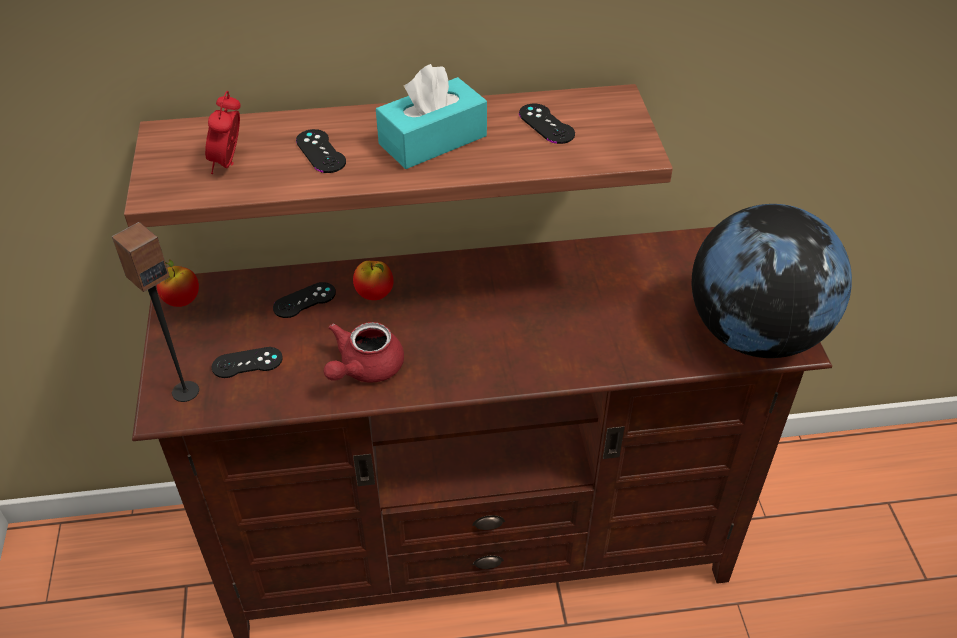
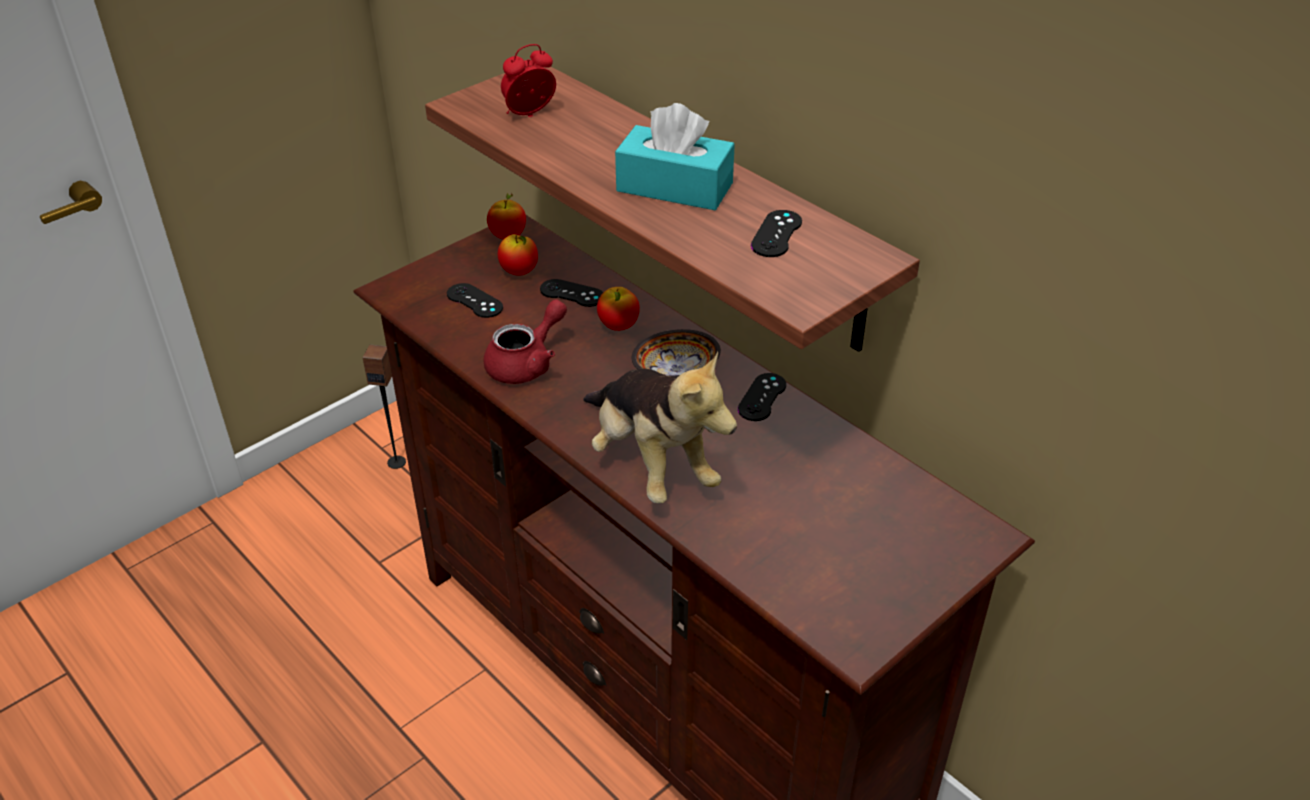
camera: 55 degrees right, 5 degrees down
(185, 391) = (418, 287): speaker -> speaker (396, 462)
(240, 317) = (519, 272): none -> apple
(320, 151) = (592, 144): black game controller -> black game controller (762, 397)
(364, 368) = (527, 363): red teapot -> red teapot turned 135 degrees clockwise
(462, 291) = (678, 373): none -> bowl
(547, 355) = (651, 463): none -> plush toy
(754, 334) = (838, 603): globe -> none

